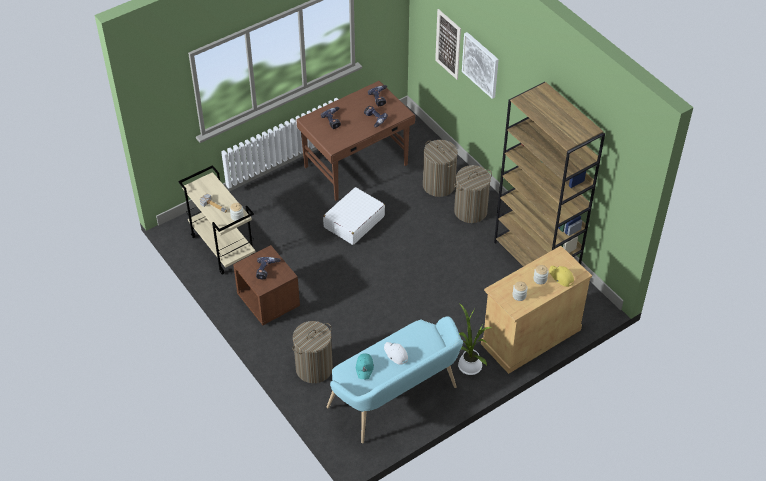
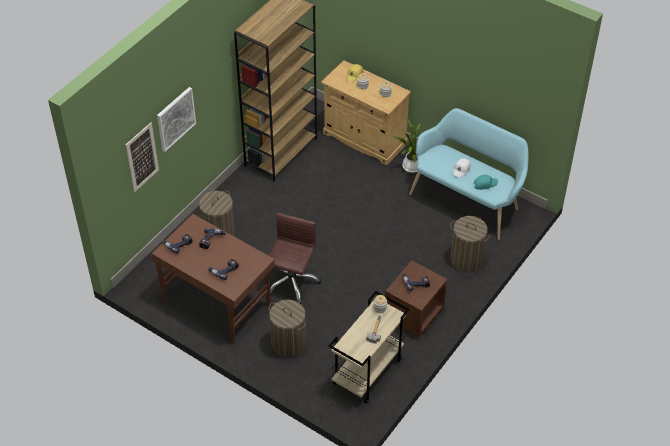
camera: 110 degrees left, 0 degrees up
(354, 222) = (291, 282): white suitcase -> brown office chair
(470, 211) = (243, 204): laundry basket -> laundry basket (288, 344)

